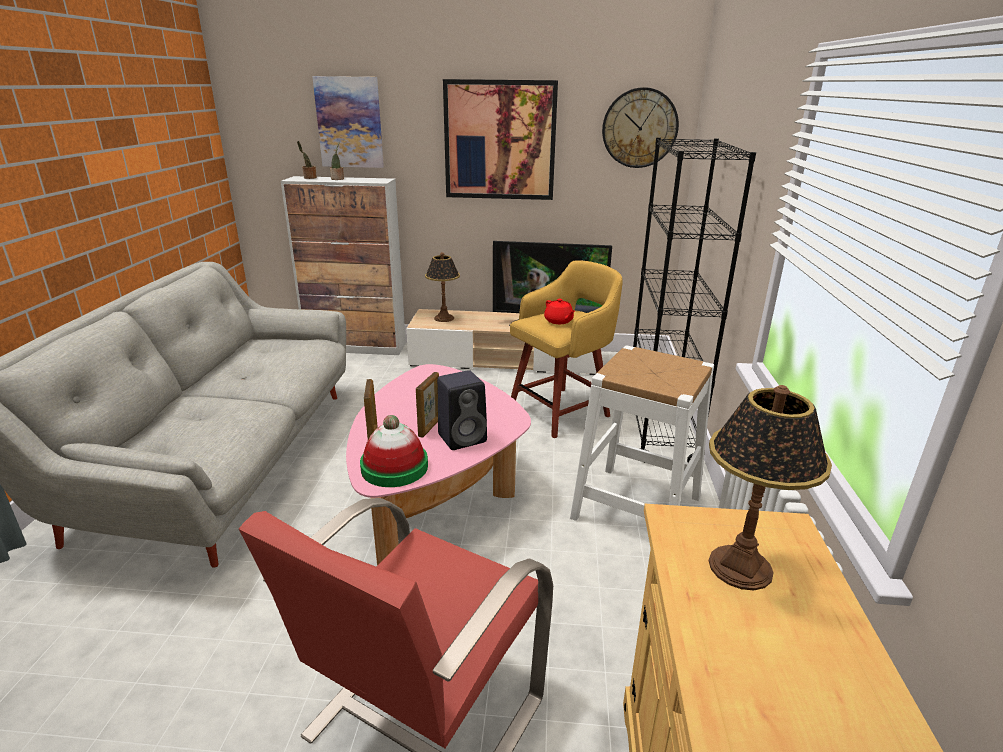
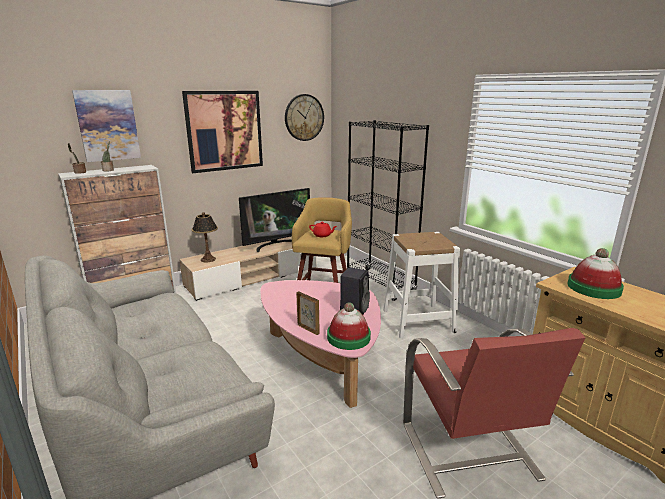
camera: 40 degrees left, 5 degrees down
(430, 427) = (329, 312): picture frame -> none
(741, 567) = (593, 288): table lamp -> hat

